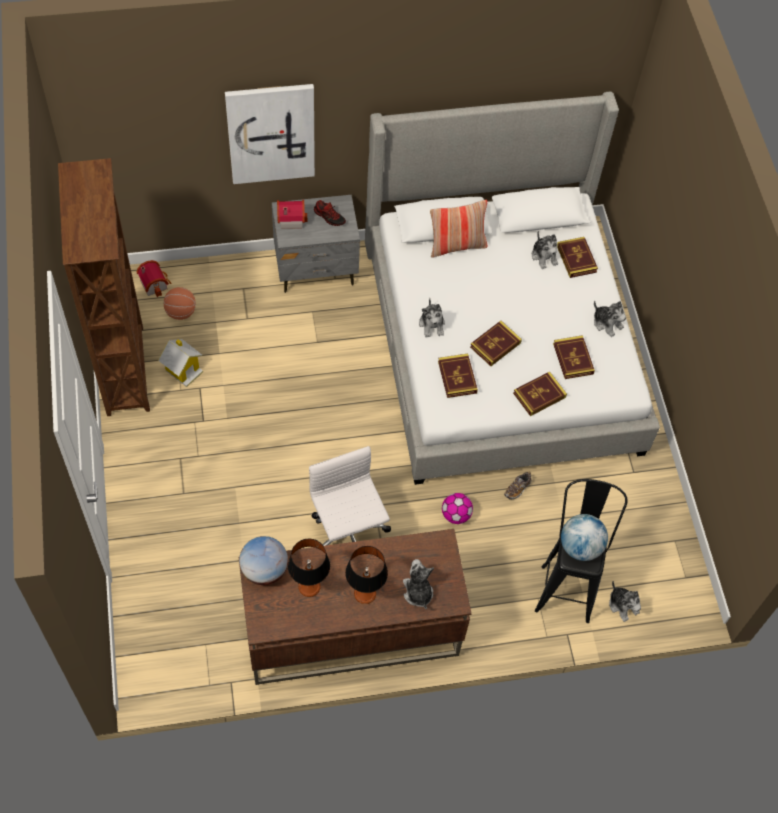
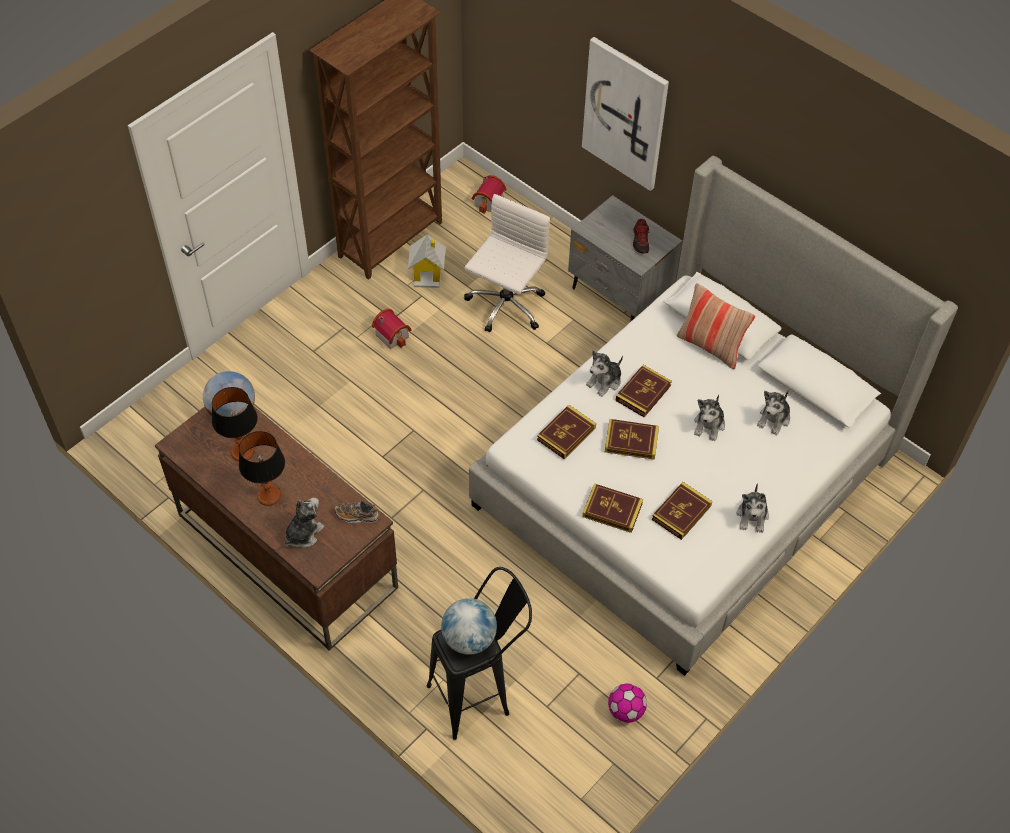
camera: 55 degrees right, 5 degrees down
(180, 312) = (480, 236): basketball -> none
(290, 218) = (609, 217): toy house -> toy house (393, 334)
(348, 535) = (376, 489): white office chair -> white office chair (505, 306)
(456, 515) = (470, 557): football -> football (625, 710)
(517, 488) = (544, 589): shoe -> shoe (357, 515)
(576, 259) = (799, 446): book -> book (643, 393)
(623, 605) = (499, 759): plush toy -> plush toy (709, 425)

